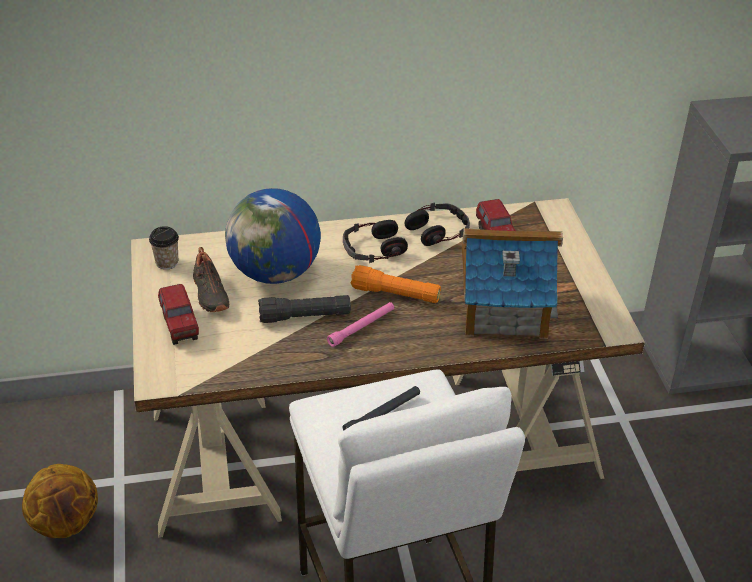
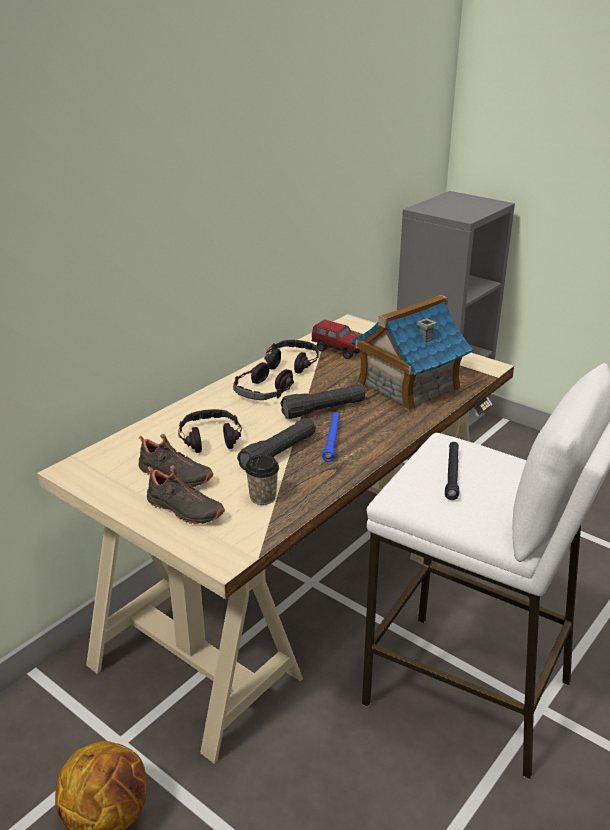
camera: 40 degrees left, 10 degrees down
(167, 262) = (100, 473): cup -> cup (263, 497)
(180, 327) = (183, 510): toy truck -> black shoe
(275, 273) = (210, 438): globe -> headphones
(361, 327) = (332, 440): pink flashlight -> blue flashlight
(395, 294) = (323, 410): orange flashlight -> black flashlight

